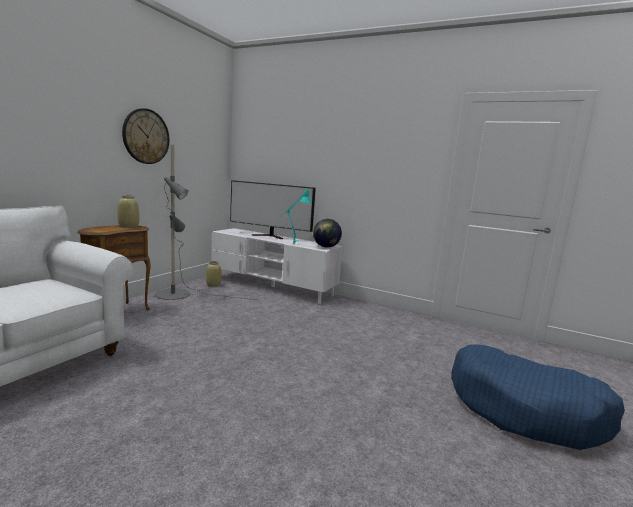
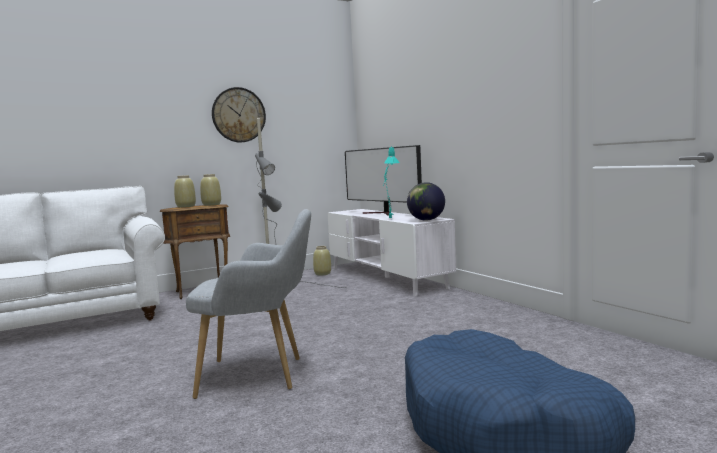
camera: 35 degrees right, 5 degrees down
(103, 228) = (185, 206): none -> beige vase
(322, 402) = (259, 376): none -> grey armchair

